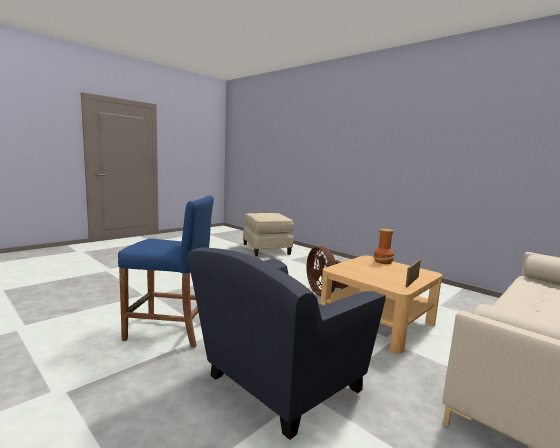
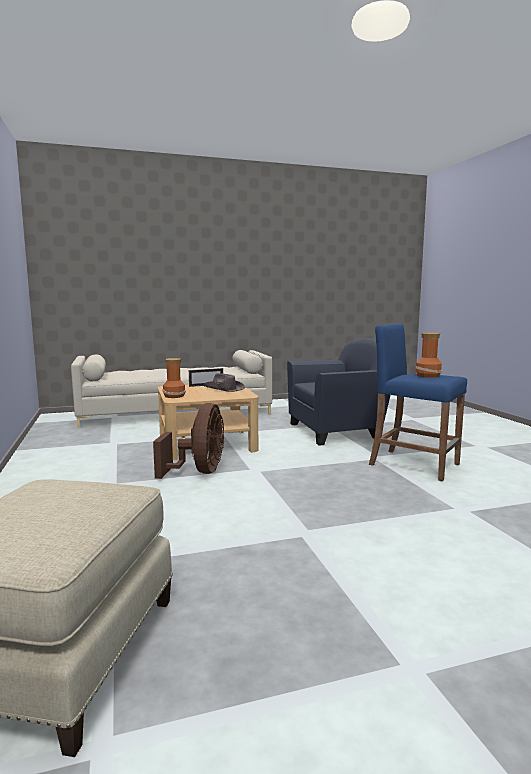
camera: 150 degrees left, 0 degrees up
(162, 242) = (427, 375): none -> vase
(378, 277) = (223, 389): none -> brown hat

